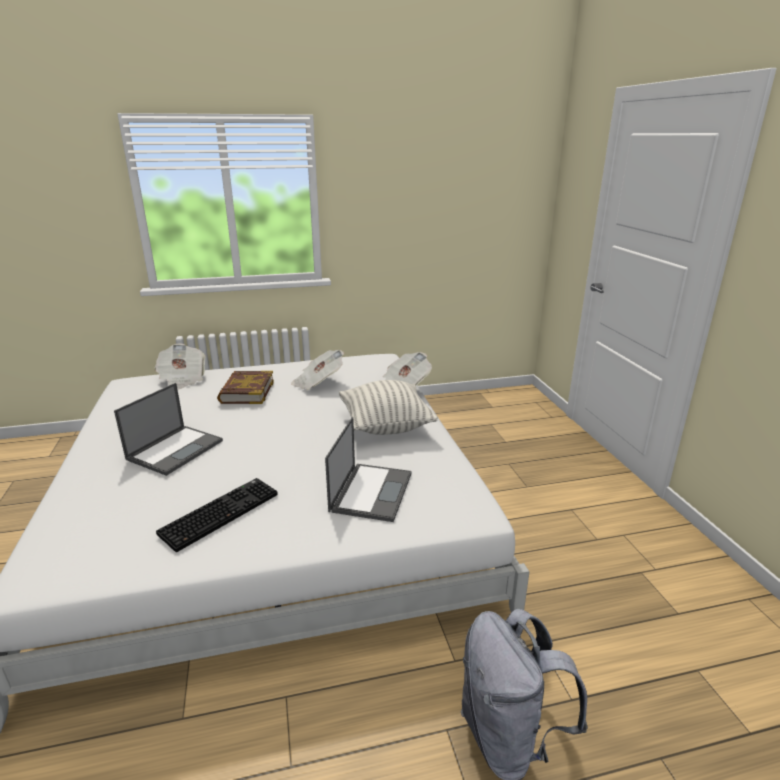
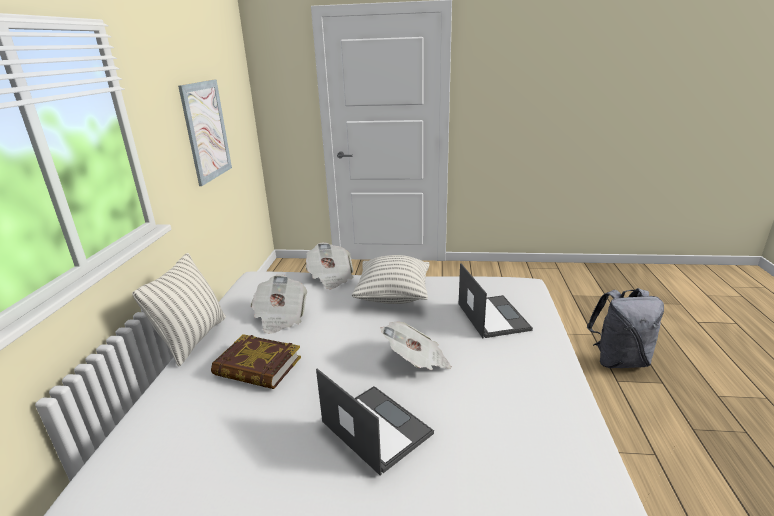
camera: 70 degrees left, 0 degrees up
(182, 379) = (148, 429): newspaper -> newspaper (417, 361)
(220, 512) = (510, 395): keyboard -> none
(279, 363) = (193, 339): none -> pillow
(371, 491) = (492, 316): laptop -> laptop turned 45 degrees clockwise
(433, 218) = (206, 131): none -> picture

